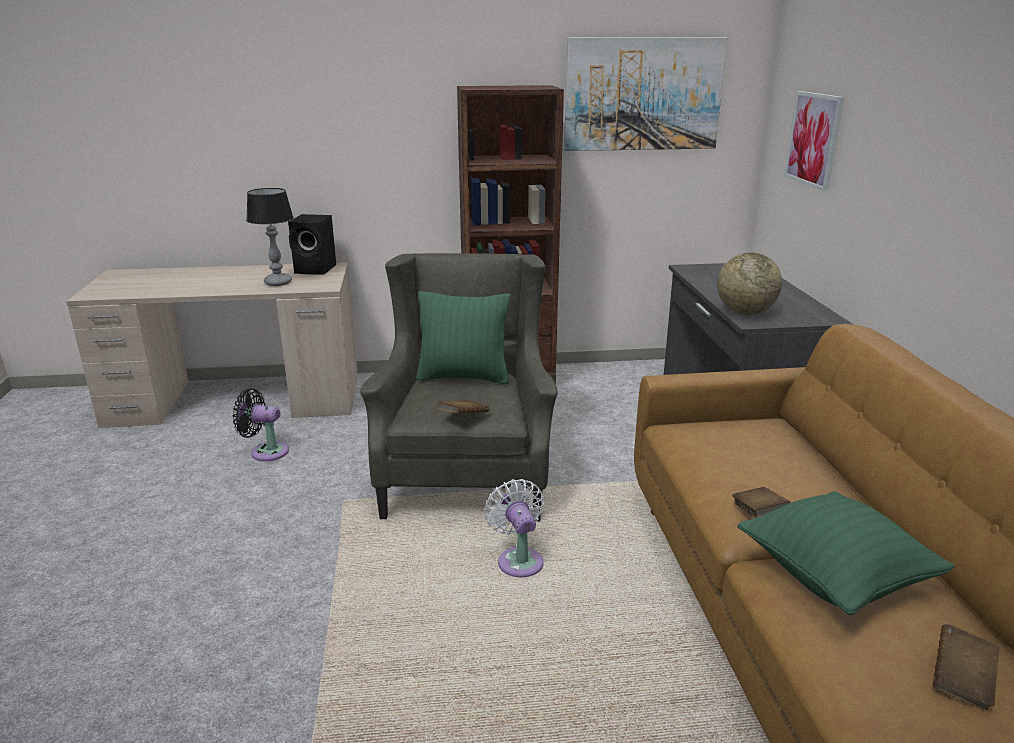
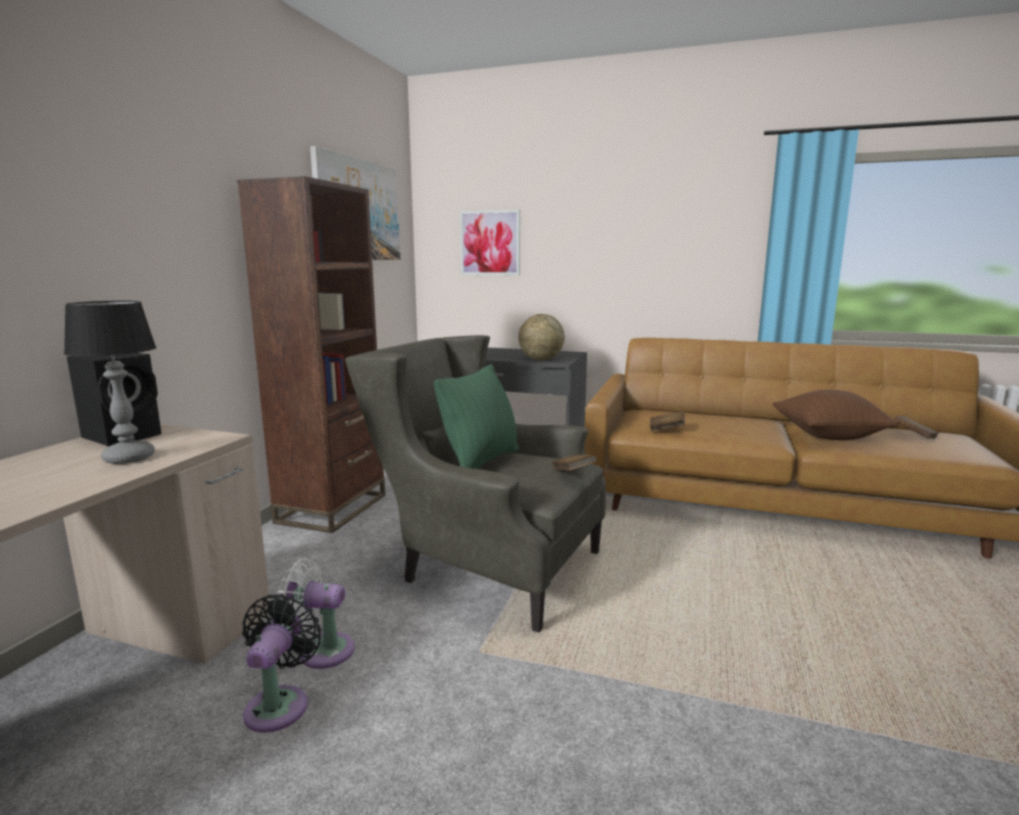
camera: 65 degrees left, 10 degrees down
(266, 451) = (279, 704): black fan -> black fan turned 150 degrees clockwise
(519, 559) = (649, 573): white fan -> white fan (321, 650)
(758, 514) = (758, 434): brown book -> brown book (666, 430)
(834, 579) = (828, 436): green pillow -> brown pillow

